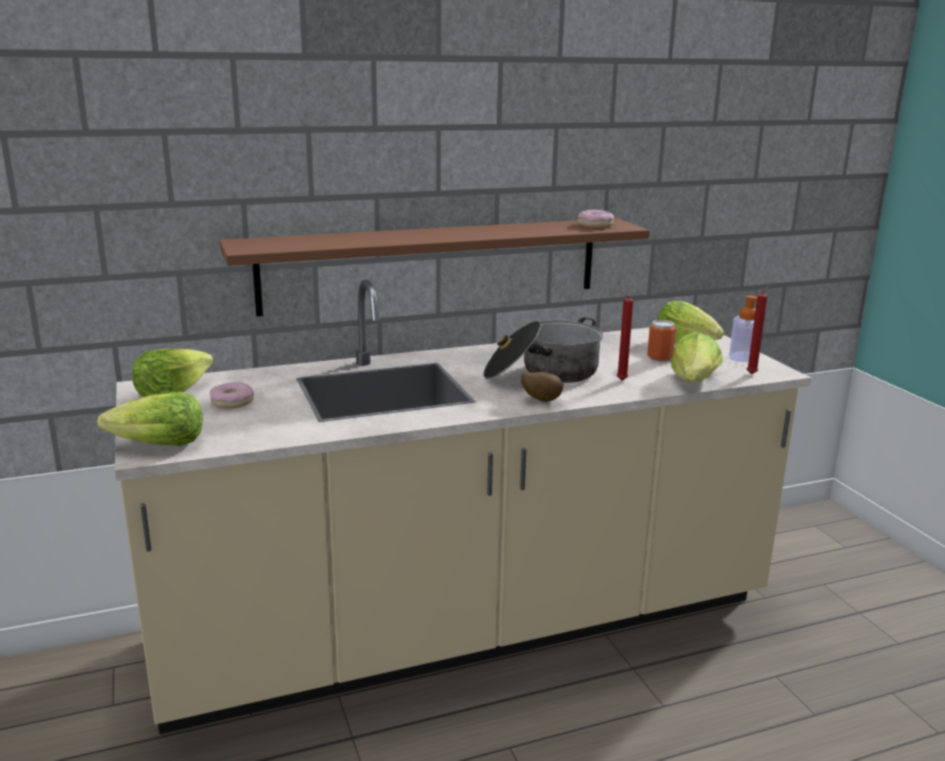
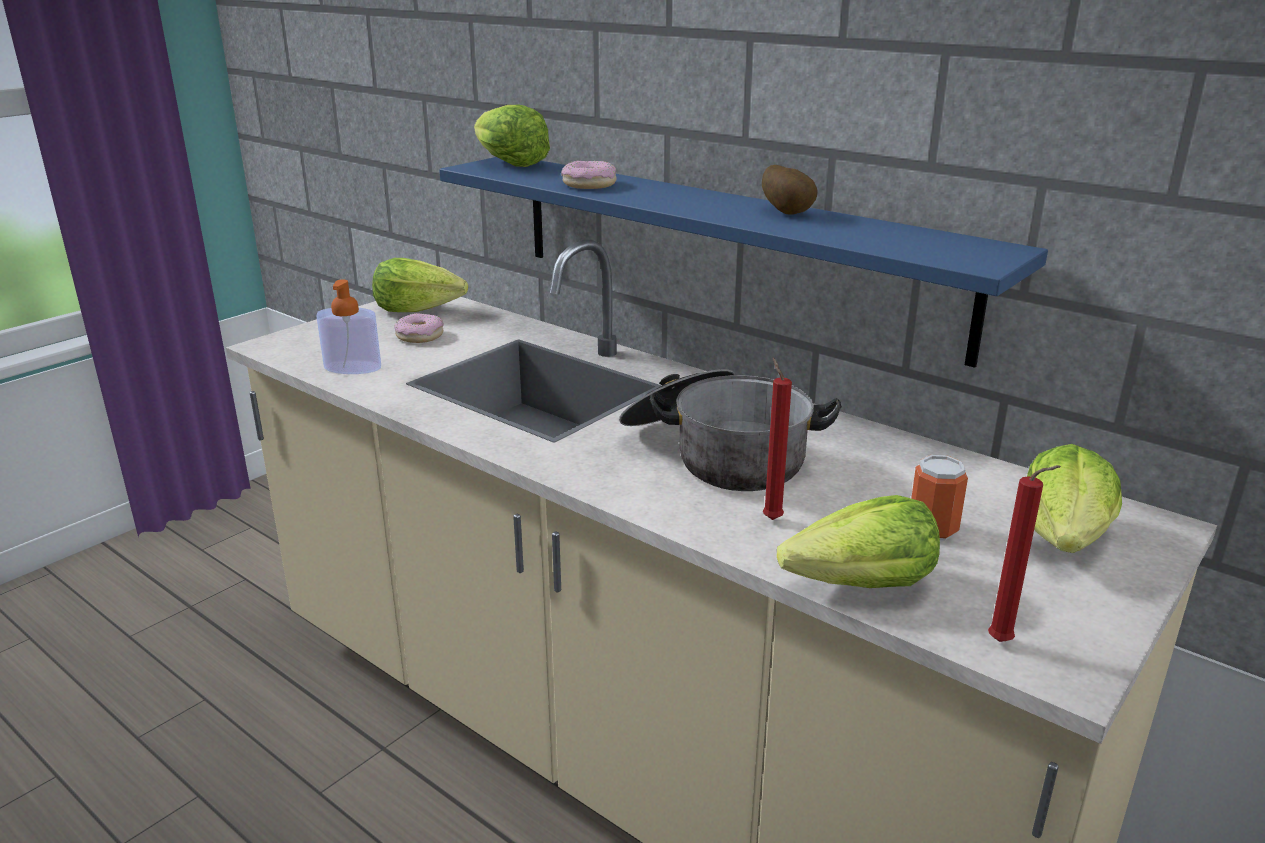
camera: 60 degrees right, 5 degrees up
(158, 445) = (288, 344): lettuce -> lettuce (508, 163)
(433, 265) = (726, 249): brown shelf -> blue shelf
(541, 400) = (609, 480): potato -> potato (788, 213)
(595, 225) = (944, 247): donut -> donut (589, 184)
(743, 356) = (1091, 613): soap dispenser -> soap dispenser (352, 368)

